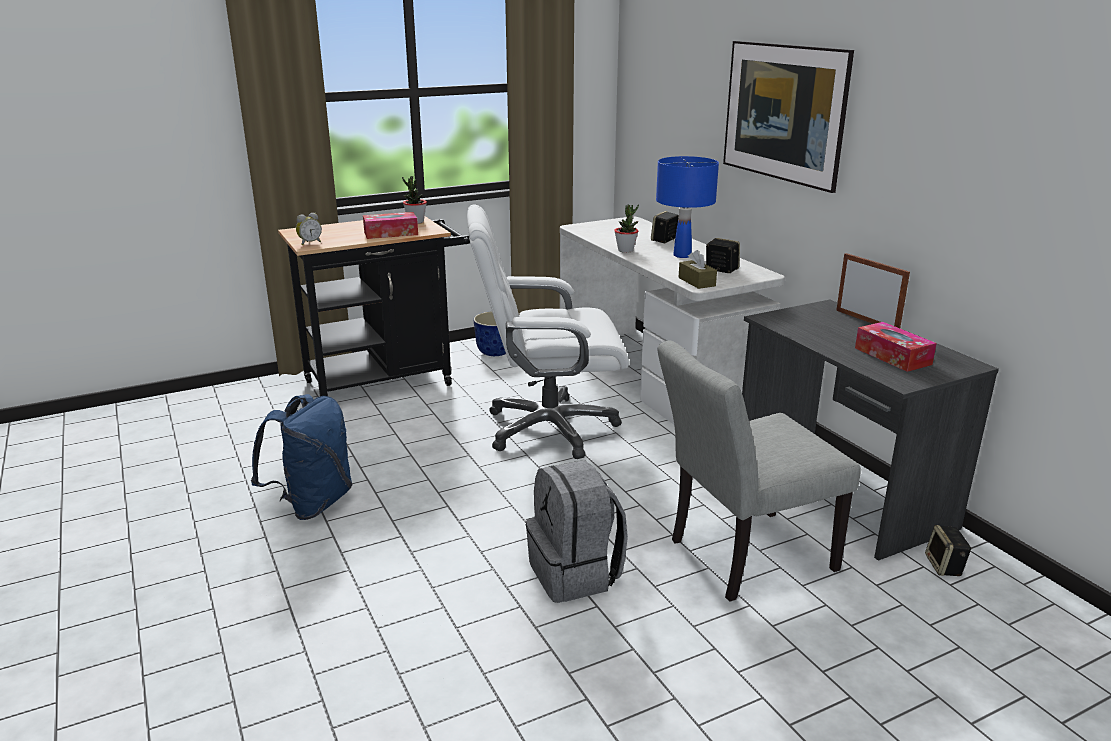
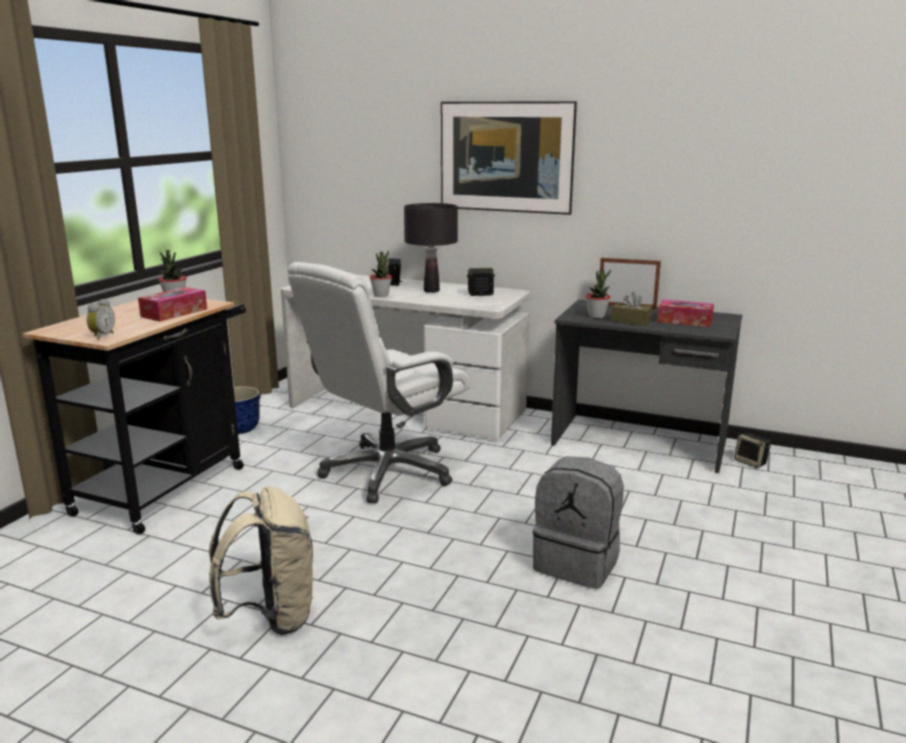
camera: 40 degrees left, 5 degrees down
(312, 503) = (271, 617): blue backpack -> beige backpack
(682, 255) = (431, 291): blue table lamp -> black table lamp
(696, 282) = (483, 304): brown tissue box -> brown tissue box (631, 321)
(741, 557) = (652, 504): grey chair -> none
(799, 324) = (596, 316): none -> potted plant

